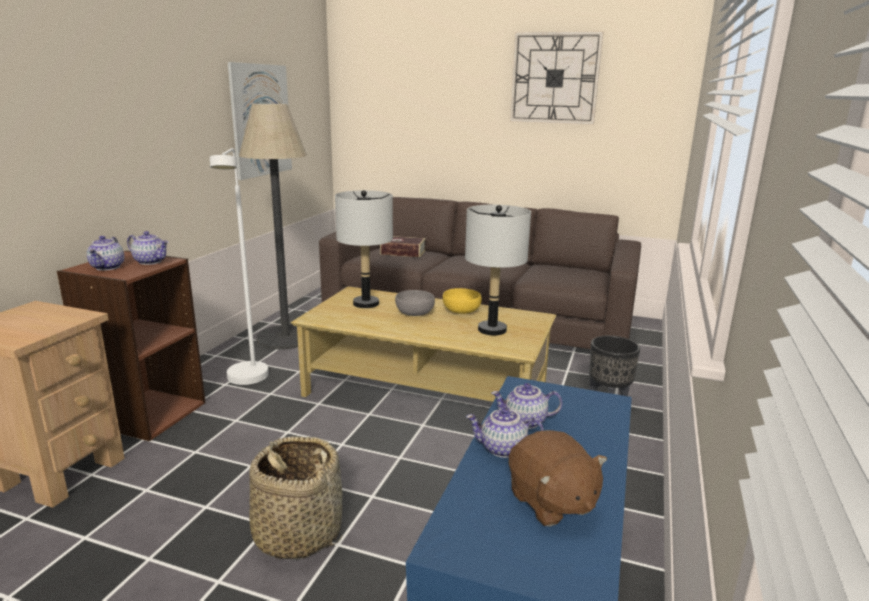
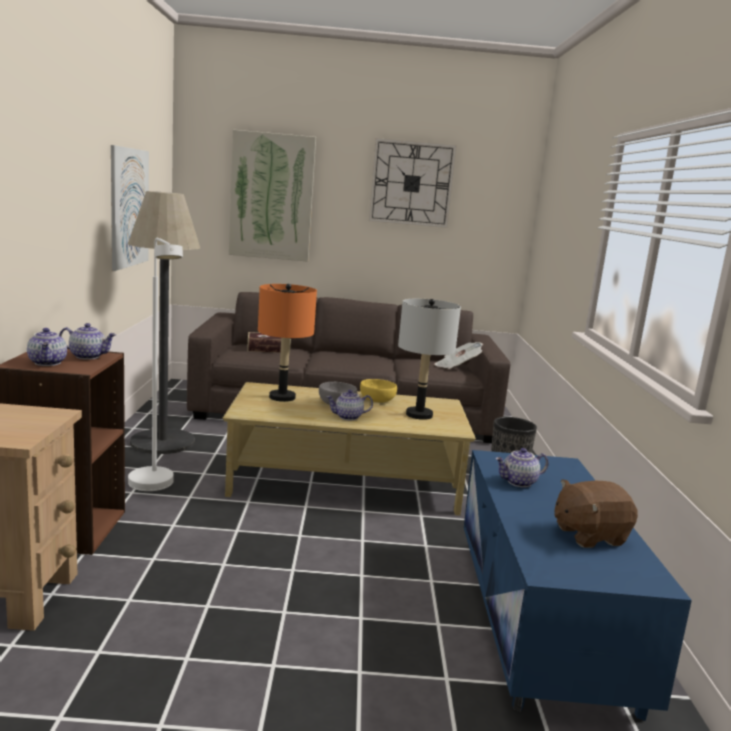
camera: 20 degrees left, 5 degrees down
(297, 533) = (316, 614): basket -> none
(366, 304) = (282, 397): grey table lamp -> orange table lamp
(416, 102) = (272, 197): none -> picture
(502, 449) = (522, 503): teapot -> teapot (348, 417)
(551, 502) = (589, 535): brown plush toy -> brown plush toy turned 120 degrees clockwise
(587, 276) = (457, 367): none -> newspaper

